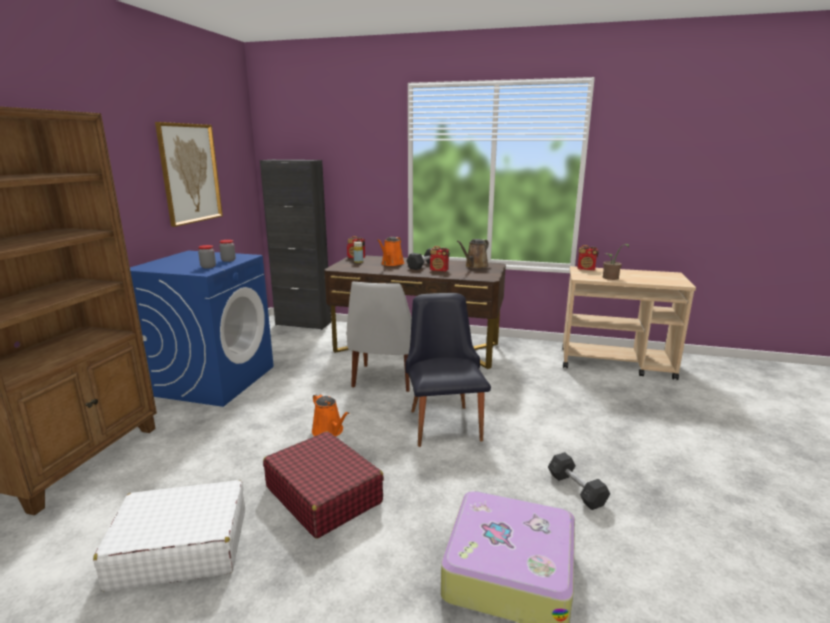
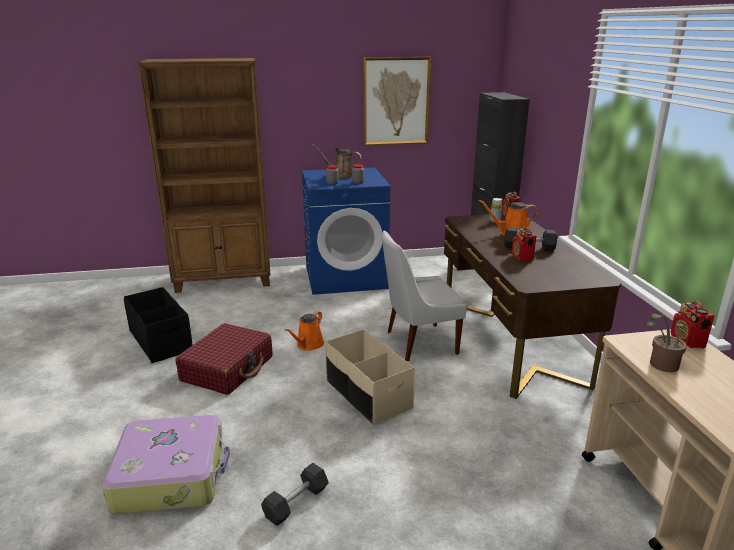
camera: 65 degrees right, 5 degrees up
(180, 548) = (161, 341): white suitcase -> black storage box
(443, 420) = (367, 394): black chair -> beige storage box
(475, 266) = (571, 271): brown watering can -> brown watering can (341, 176)

